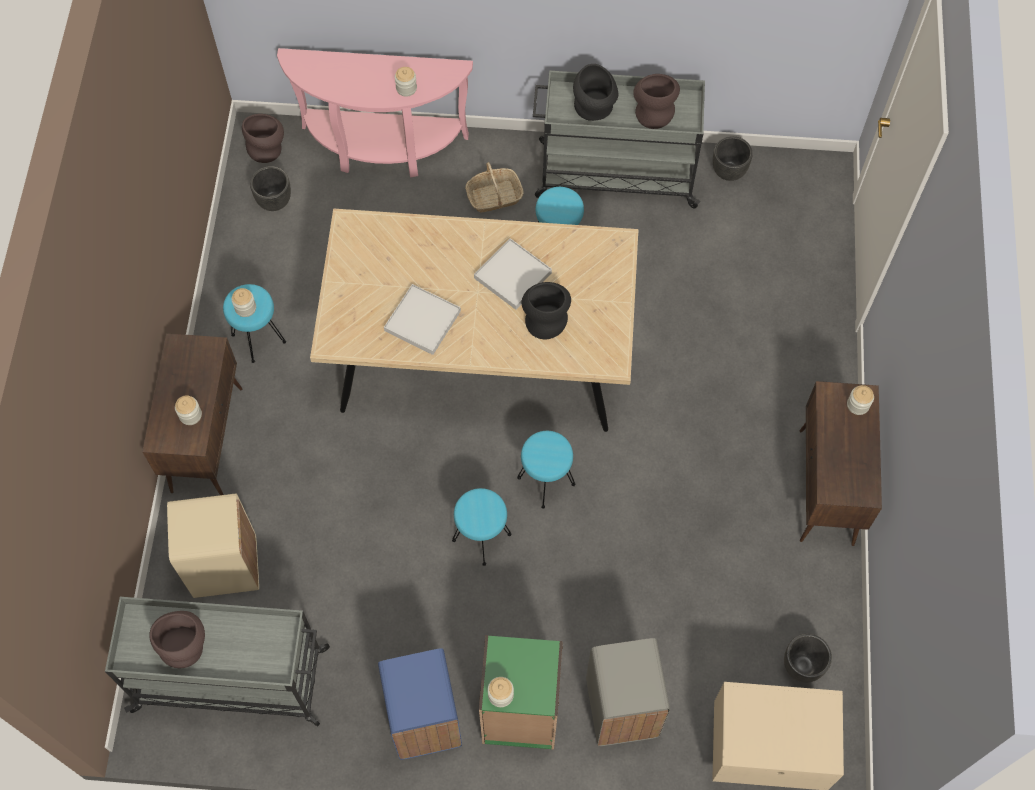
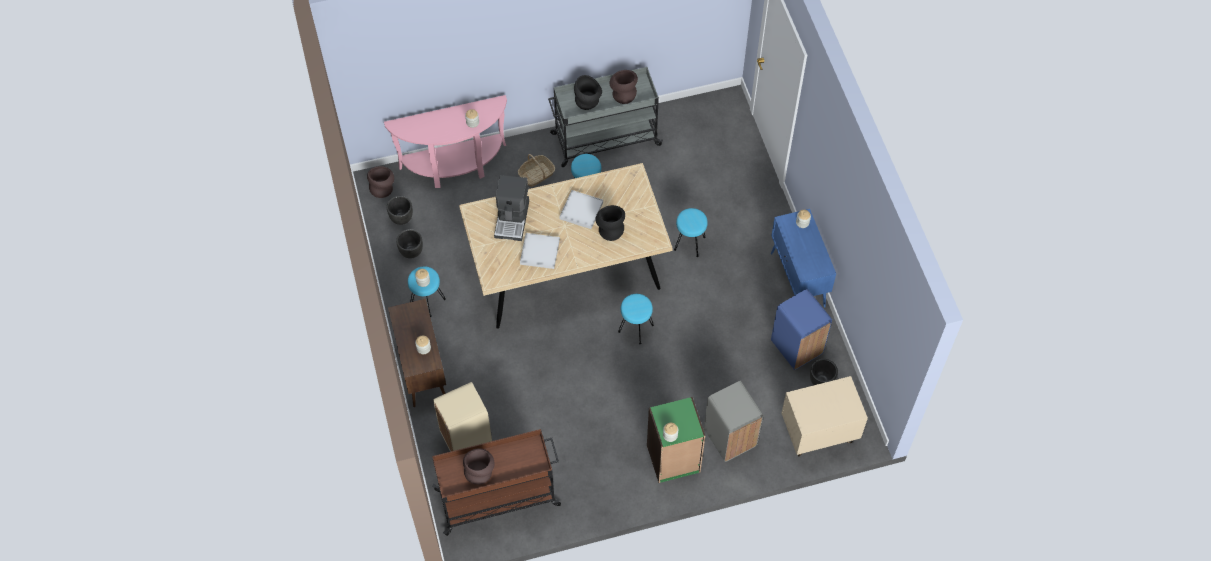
camera: 20 degrees left, 5 degrees down
(234, 679) = (499, 497): grey cart -> brown cart
(403, 255) = (512, 219): none -> coffee machine
(424, 721) = (620, 482): blue trash can -> blue trash can (796, 347)
(482, 538) = (611, 372): turquoise stool -> turquoise stool (690, 244)
(728, 171) = (671, 118): black planter -> black planter (411, 252)
(826, 488) = (798, 280): brown cabinet -> blue cabinet

